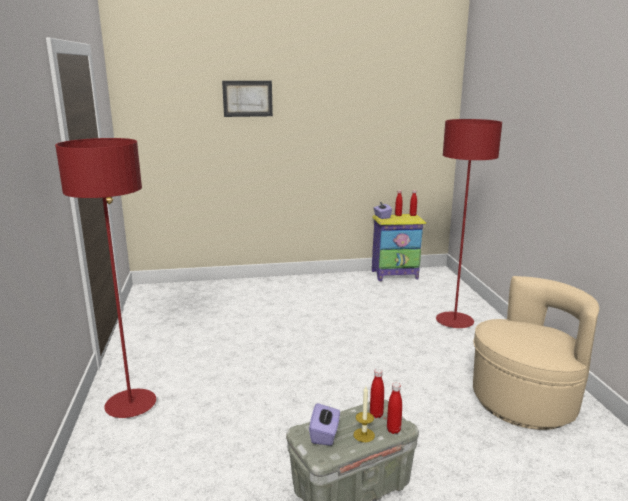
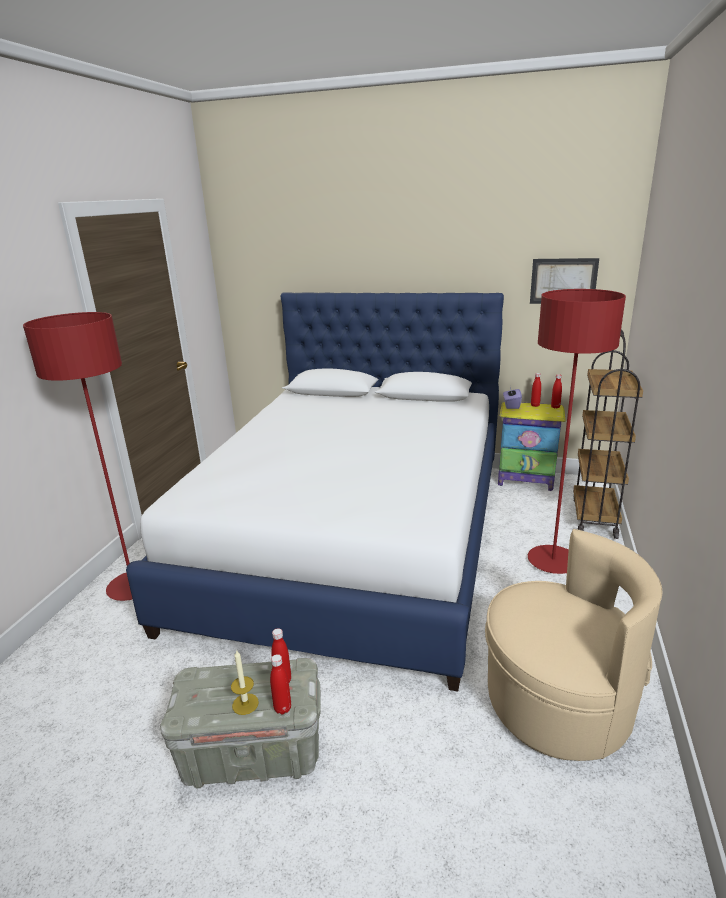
camera: 25 degrees right, 5 degrees up
(247, 98) = (351, 252): picture -> picture (563, 281)
(300, 331) = (355, 536): none -> white bed
(325, 434) = (207, 689): purple tissue box -> none
(459, 292) = (595, 518): none -> brown cart

